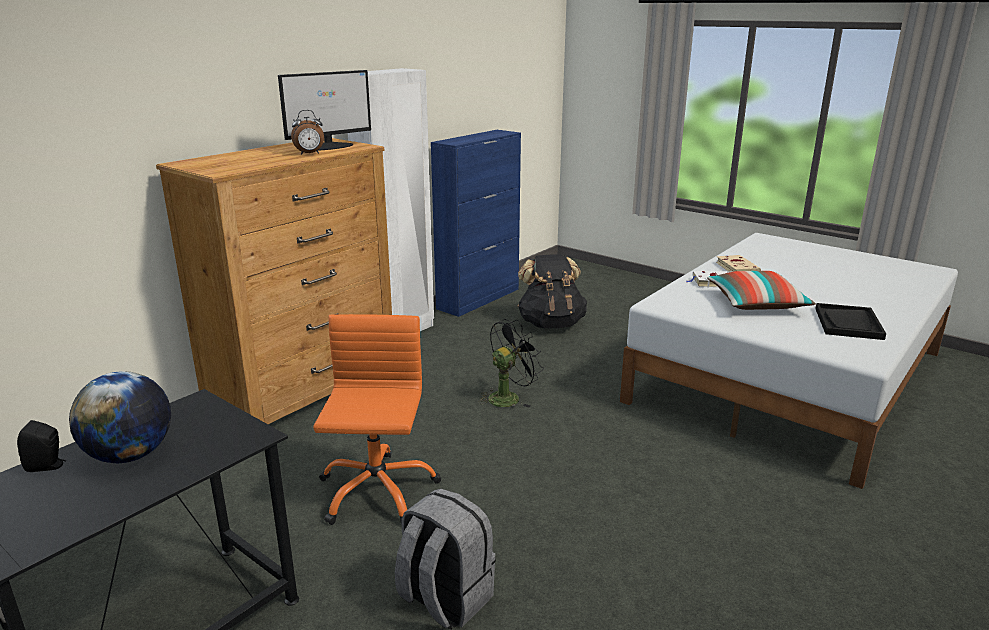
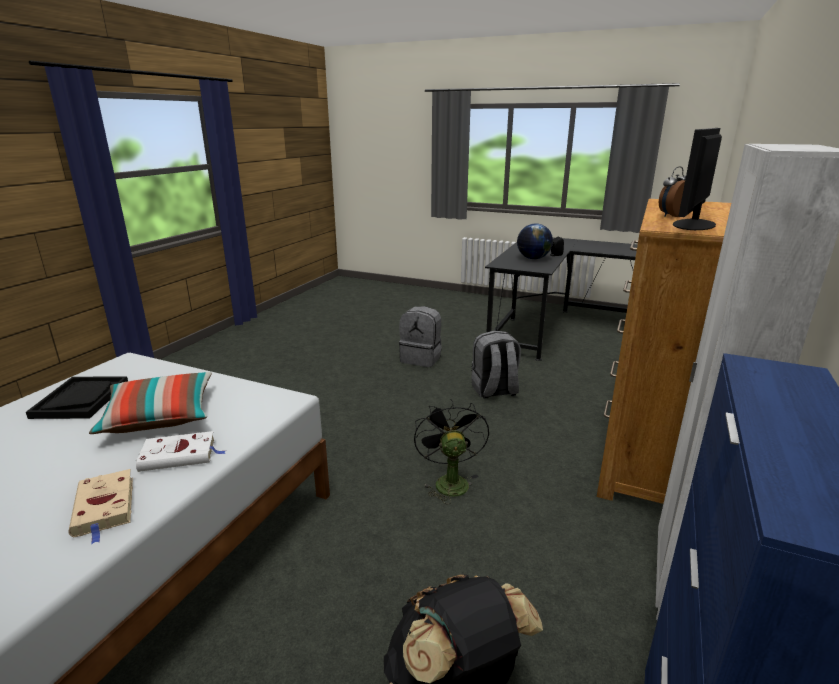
camera: 165 degrees right, 0 degrees up
(376, 491) = (494, 391): orange office chair -> grey backpack
(508, 397) = (449, 481): black fan -> black fan turned 135 degrees clockwise

